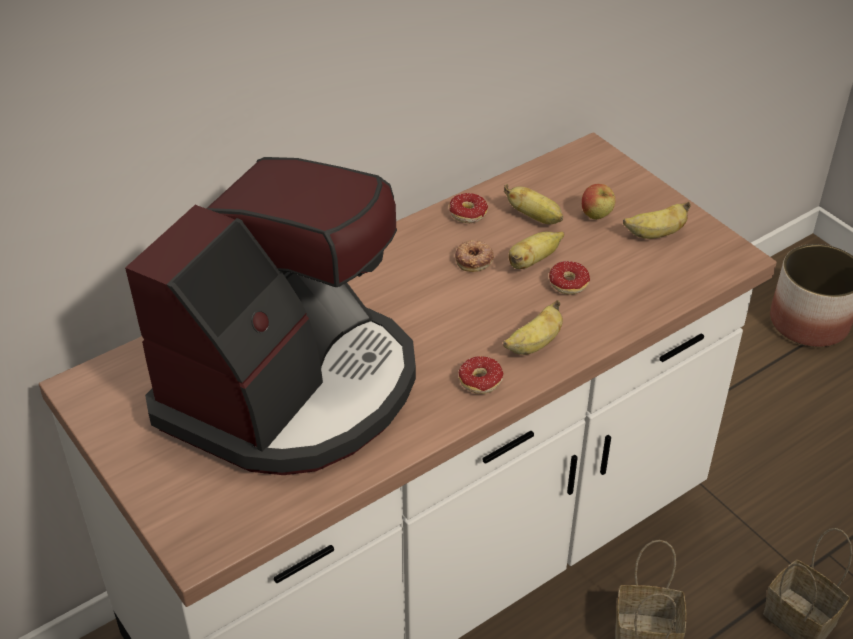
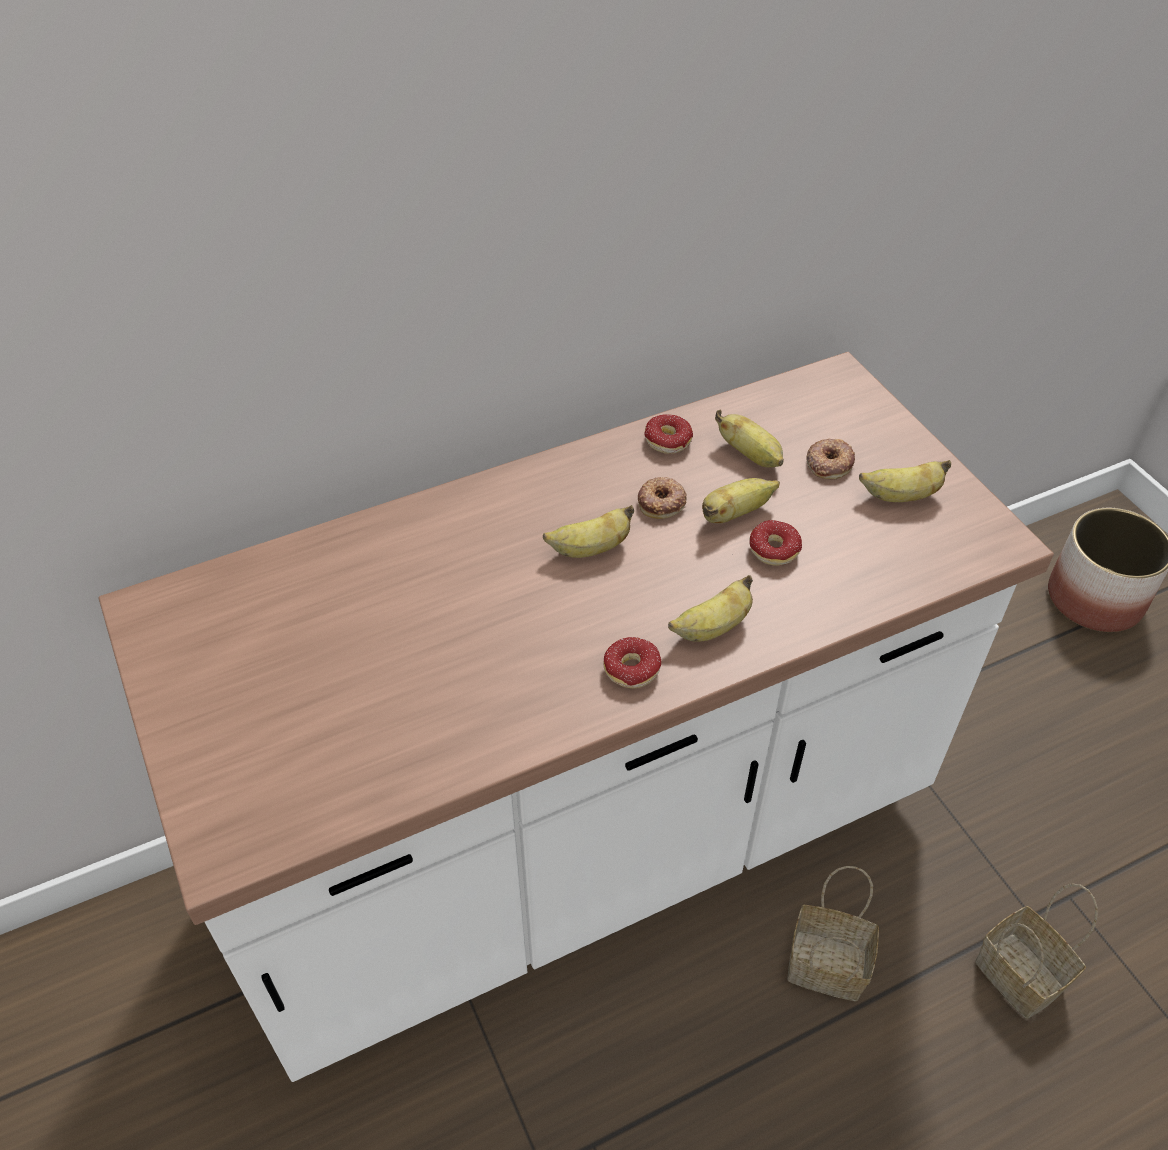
camera: 10 degrees right, 5 degrees up
(292, 388) = (394, 645): coffee machine -> none
(426, 300) = (590, 549): none -> banana
(596, 216) = (829, 463): apple -> donut

